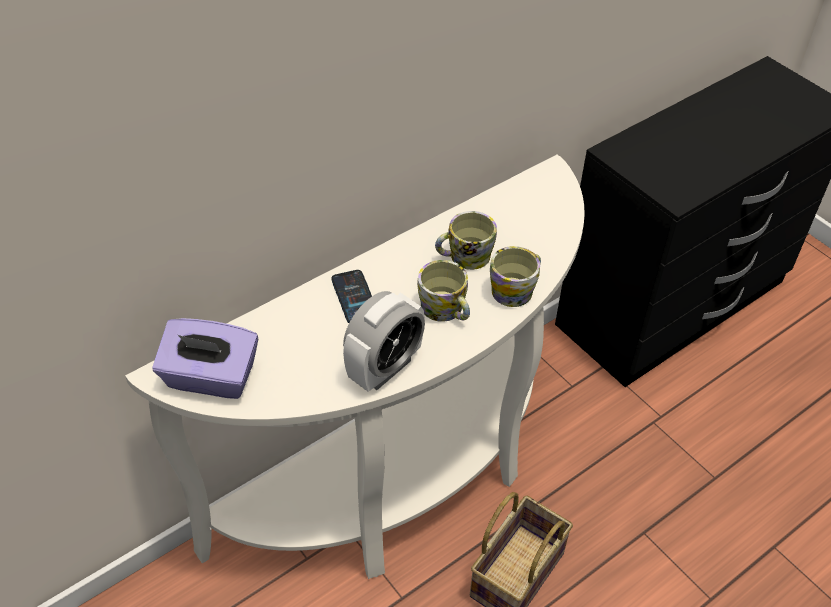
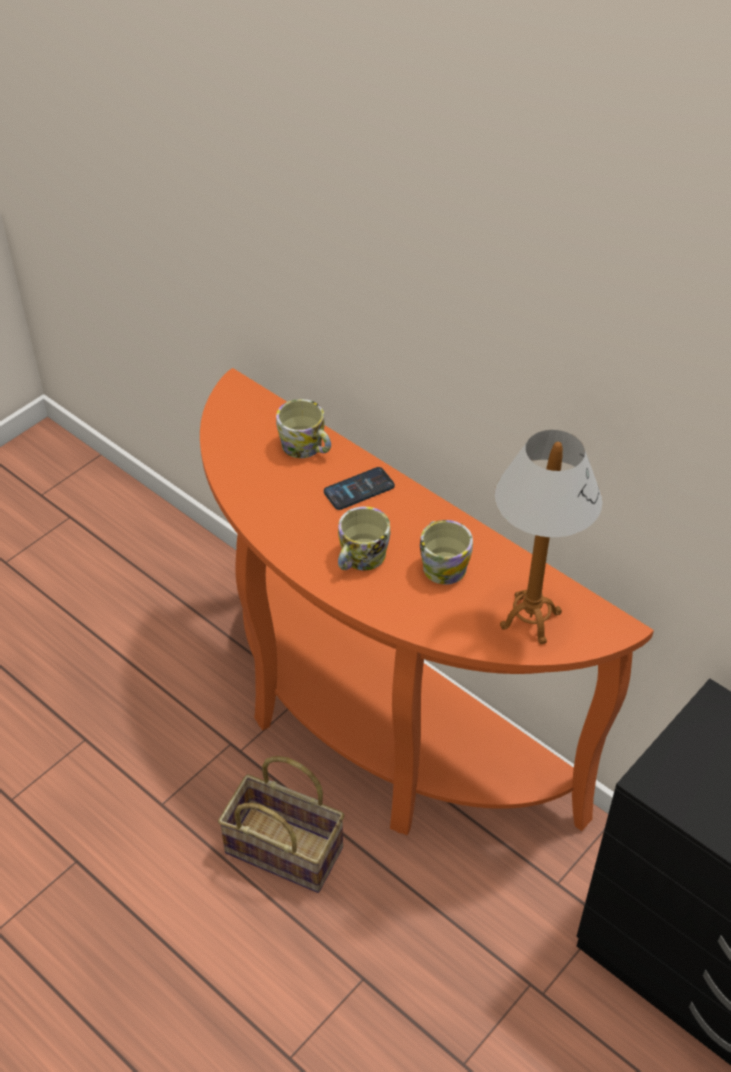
camera: 80 degrees right, 0 degrees up
(210, 378) = (238, 416): purple tissue box -> none
(384, 368) = (274, 525): alarm clock -> none
(404, 482) = (373, 730): white console table -> orange console table
(516, 289) = (406, 612): mug -> mug (306, 448)
(537, 216) = (529, 620): none -> table lamp

